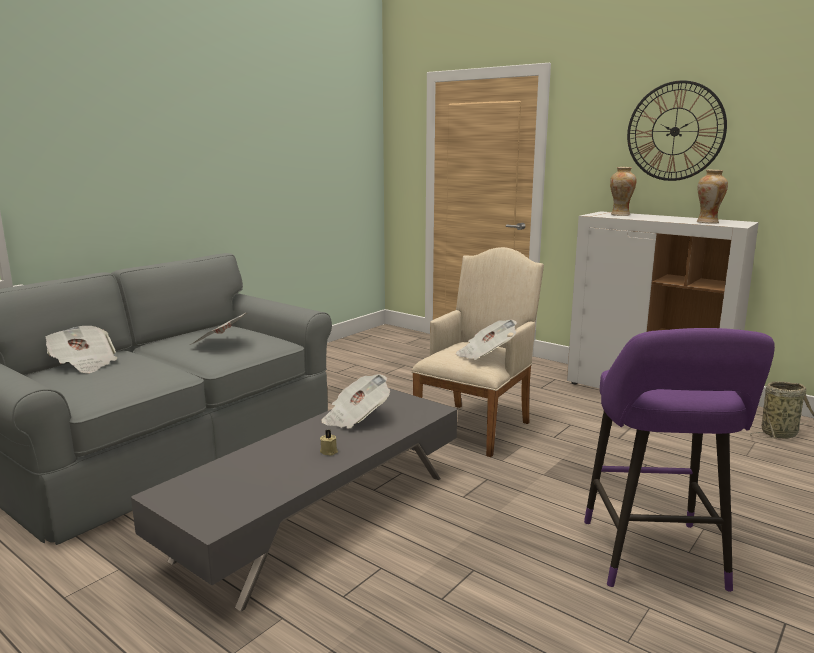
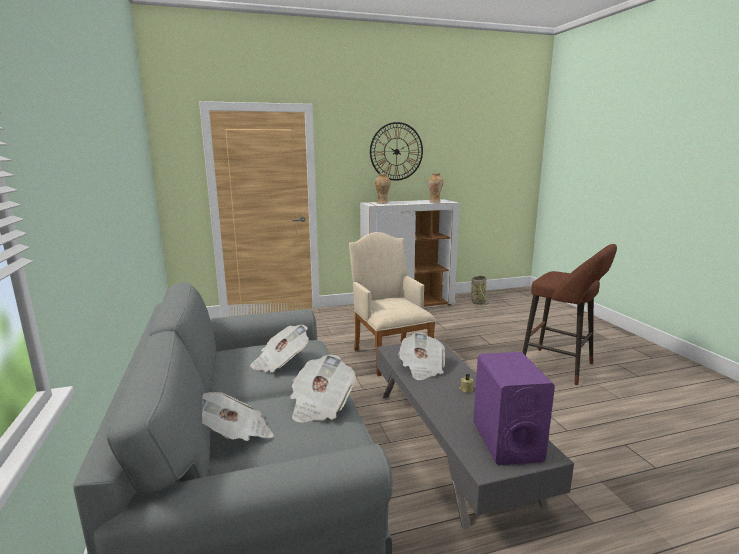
camera: 55 degrees left, 0 degrees up
(224, 495) = (506, 441): none -> purple speaker
(485, 354) = (405, 303): newspaper -> newspaper (320, 405)
(655, 559) = (561, 367): purple stool -> brown stool

